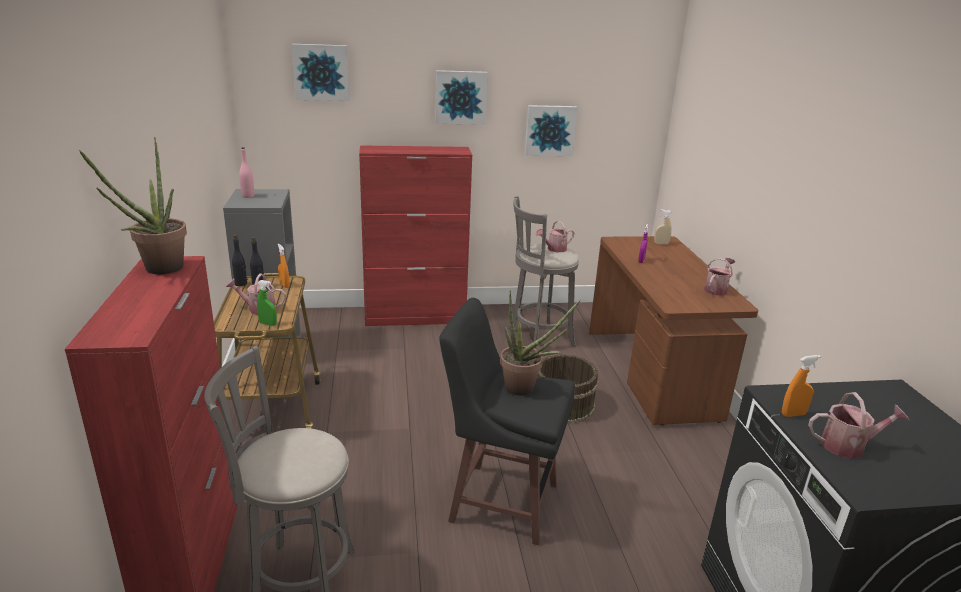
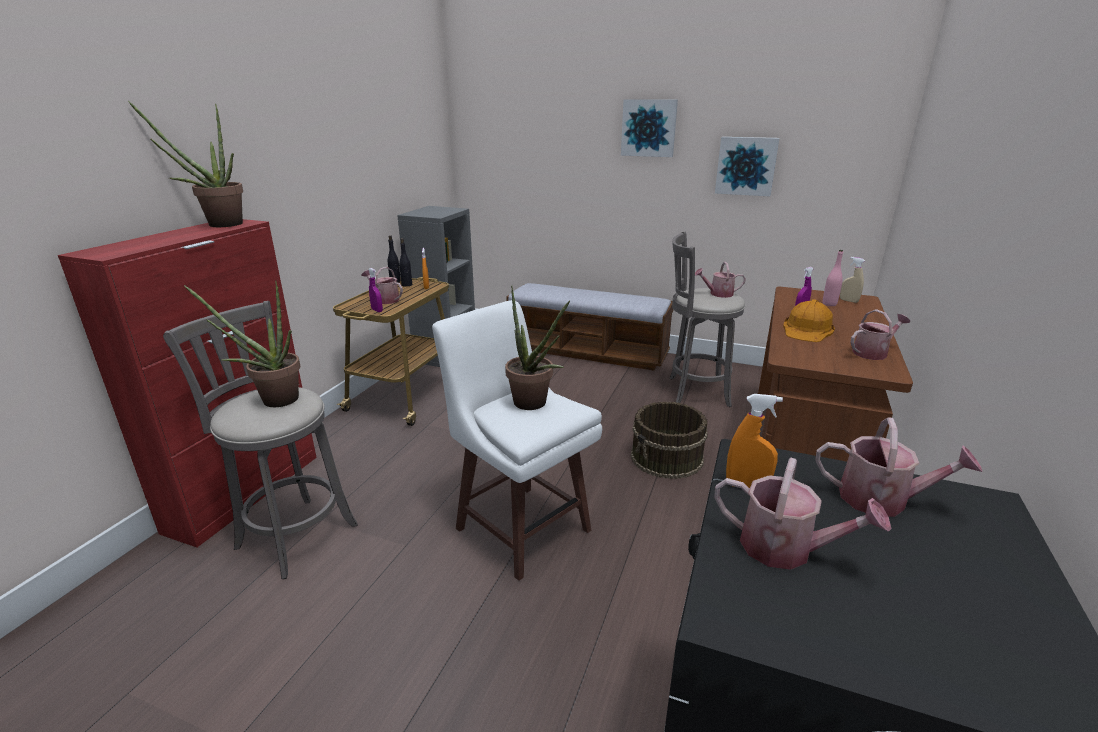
camera: 30 degrees right, 0 degrees up
(248, 196) = (428, 210): pink bottle -> pink bottle (829, 304)
(268, 324) = (377, 310): green spray bottle -> purple spray bottle
(293, 449) = (272, 400): none -> potted plant
(321, 72) = (520, 104): picture -> none
(416, 317) = (587, 352): red cabinet -> bench
(501, 501) = (521, 527): black stool -> white stool
(660, 276) = (807, 329): none -> orange hard hat
(856, 402) = (882, 499): none -> watering can

